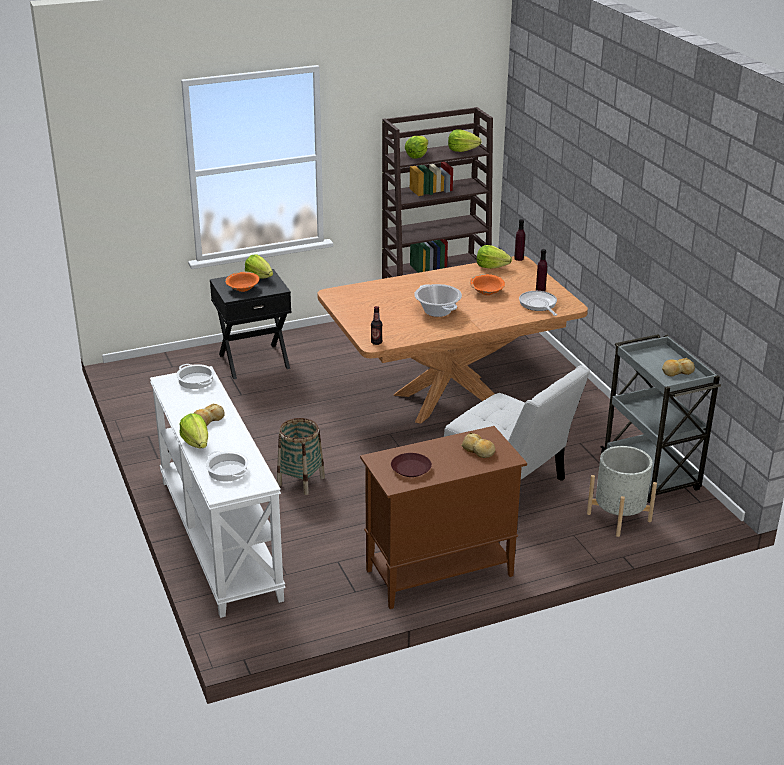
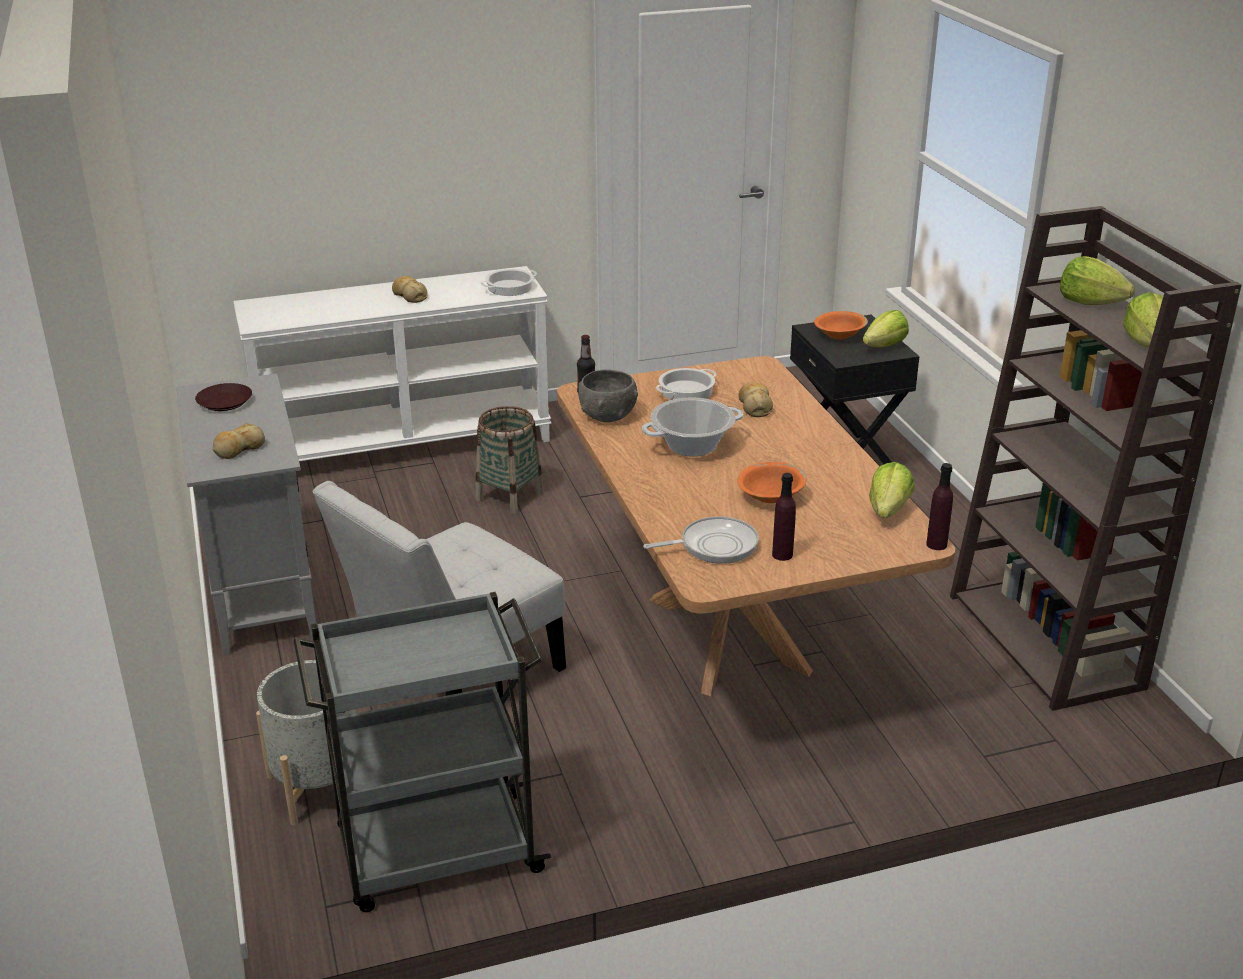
camera: 95 degrees right, 0 degrees up
(196, 443) = (361, 291): lettuce -> none
(227, 470) = (294, 307): cooking pot -> cooking pot (686, 390)
(404, 335) = (607, 415): none -> grey bowl
(438, 573) = (261, 592): brown cabinet -> grey cabinet
(677, 372) = (394, 666): bread -> bread (755, 406)

